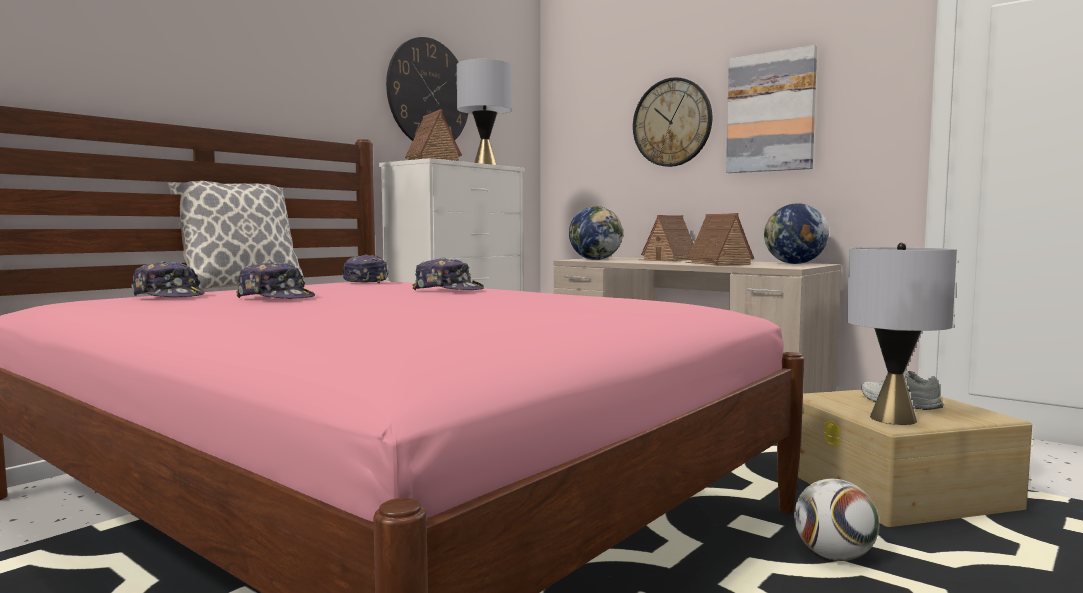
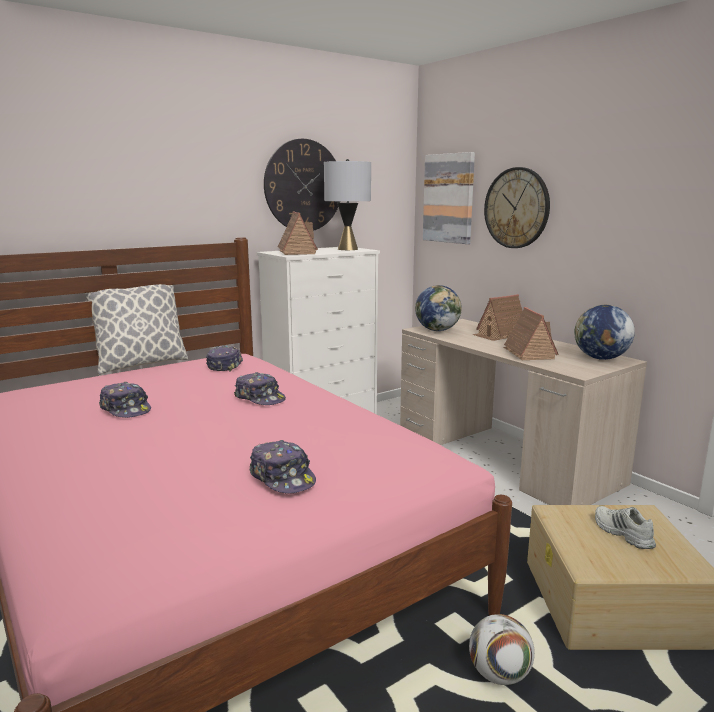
camera: 15 degrees right, 10 degrees up
(169, 296) = (65, 396): cap -> cap (282, 477)
(770, 112) = (599, 210): picture -> picture (449, 198)
(892, 419) = (594, 557): grey table lamp -> none

